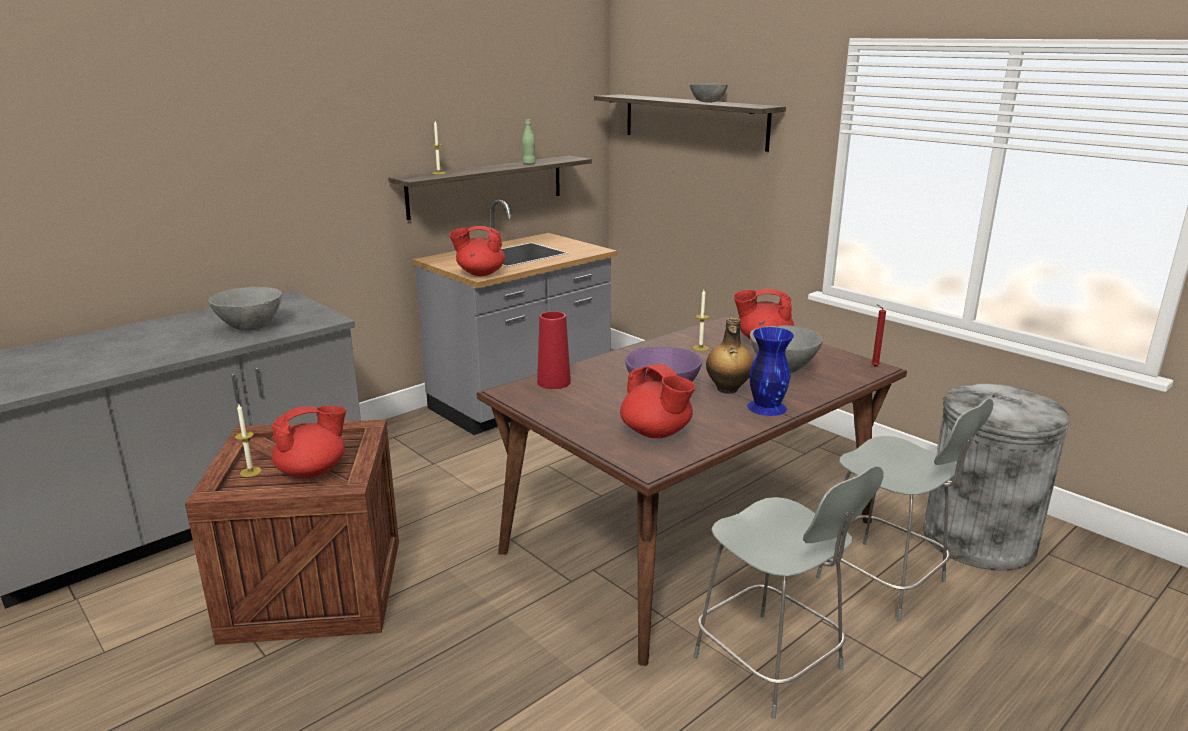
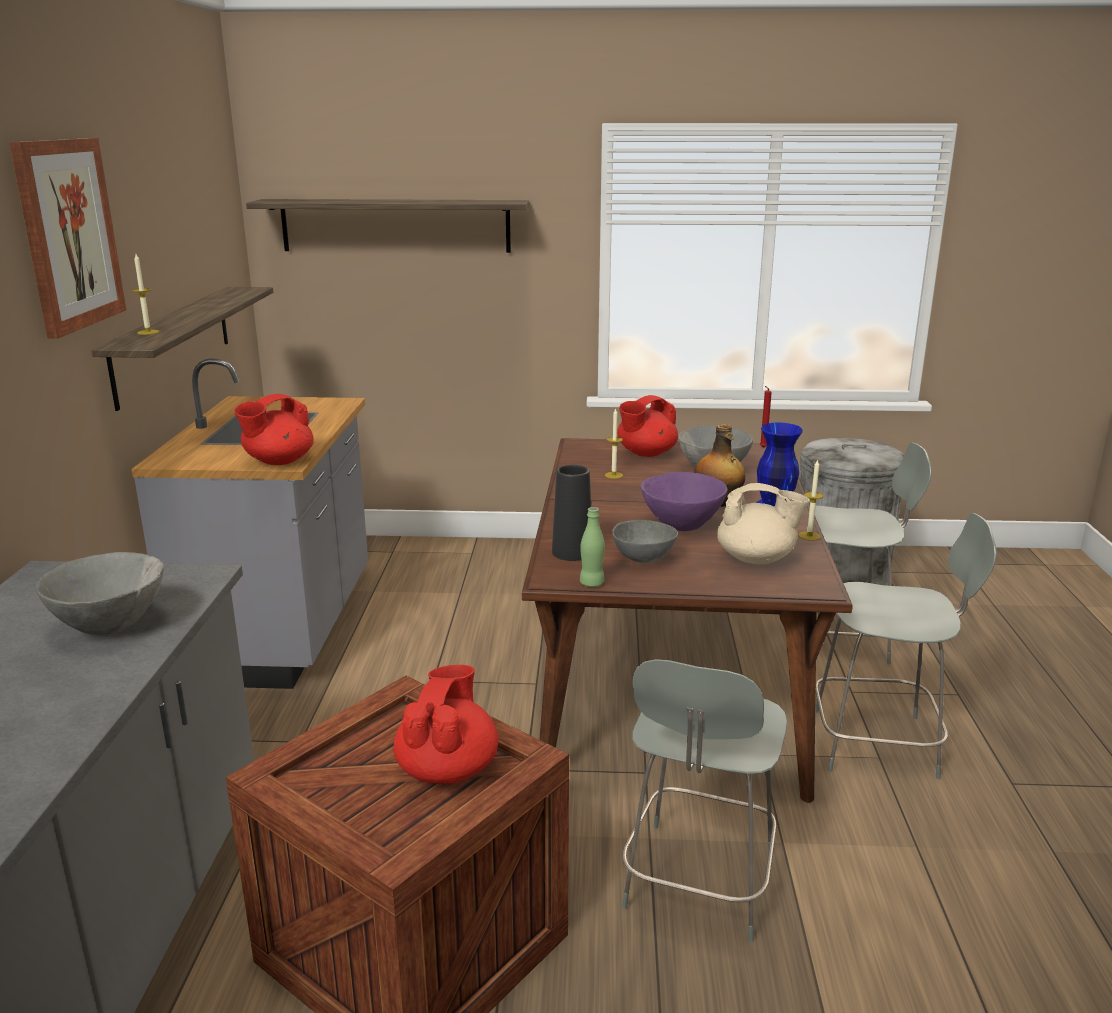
camera: 45 degrees left, 0 degrees up
(250, 472) = (373, 812): candle -> candle (809, 536)
(379, 104) = (68, 234): none -> picture
(485, 658) = (698, 884): none -> grey chair
(529, 164) = (223, 303): green bottle -> green bottle (592, 583)
(554, 382) = (572, 552): red vase -> black vase
(656, 433) = (757, 559): red teapot -> beige teapot
(707, 102) = (431, 201): grey bowl -> grey bowl (644, 559)

